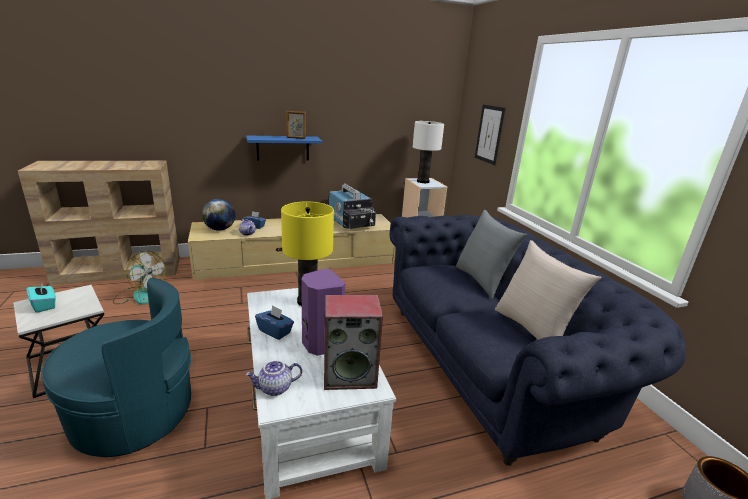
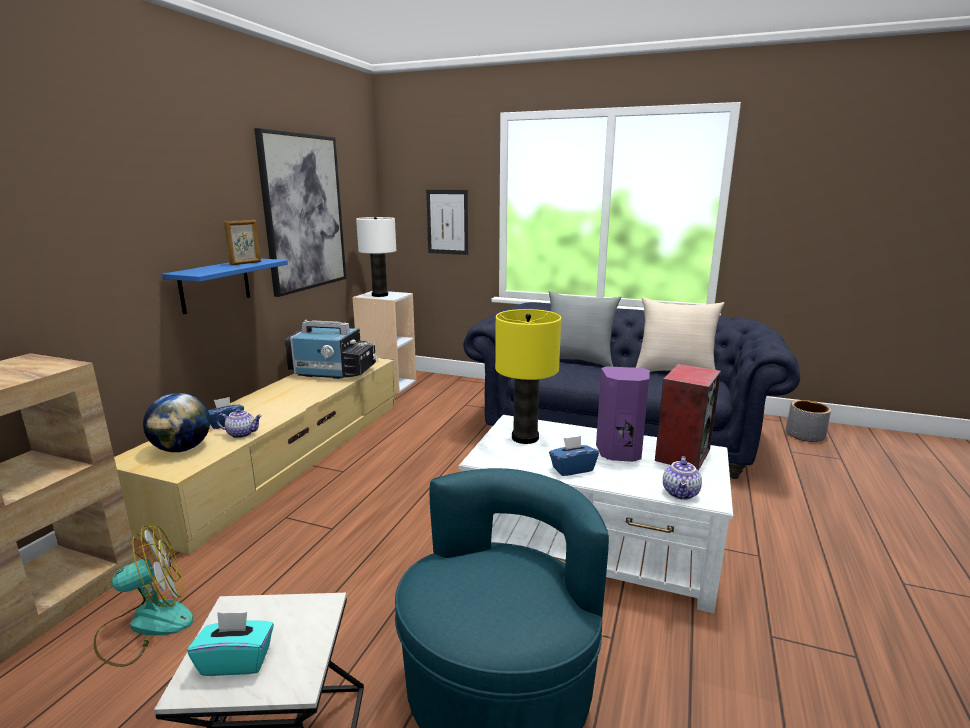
camera: 50 degrees left, 5 degrees down
(369, 112) = (303, 213): none -> picture

